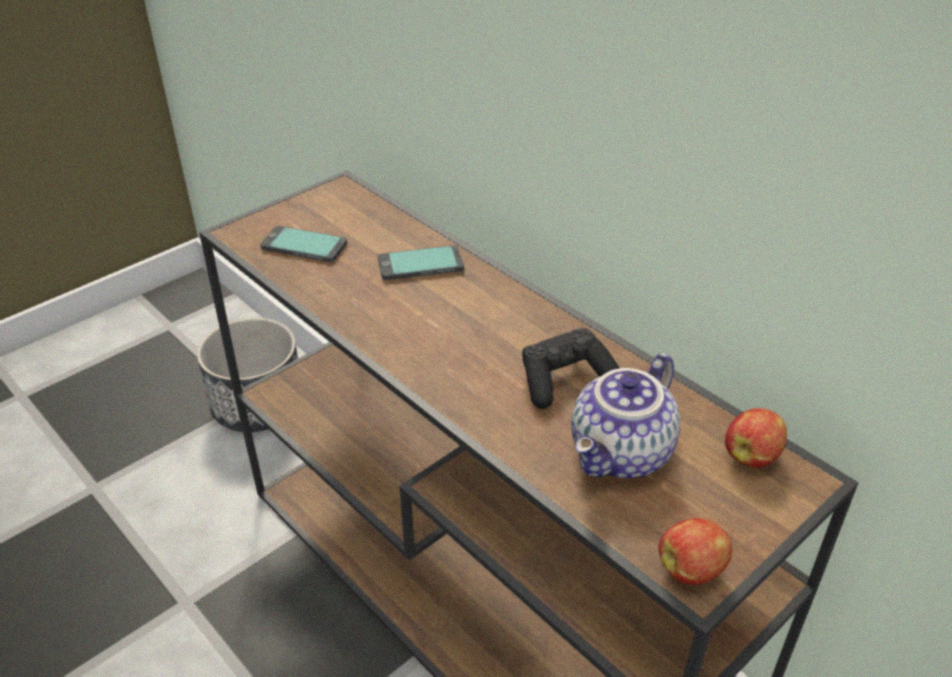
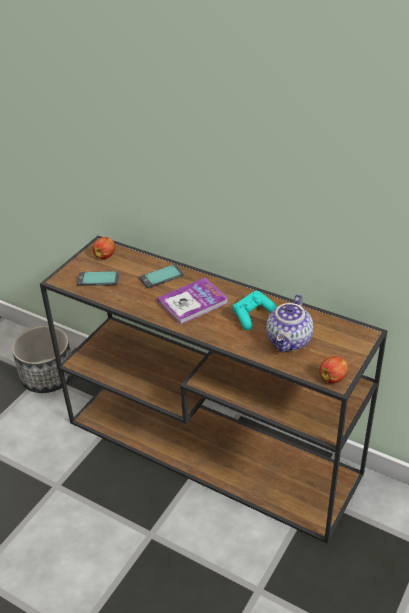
camera: 15 degrees left, 0 degrees up
(456, 325) = (193, 302): none -> book
(564, 380) = (252, 316): black game controller -> turquoise game controller
(752, 456) = (342, 329): apple -> apple (105, 256)

